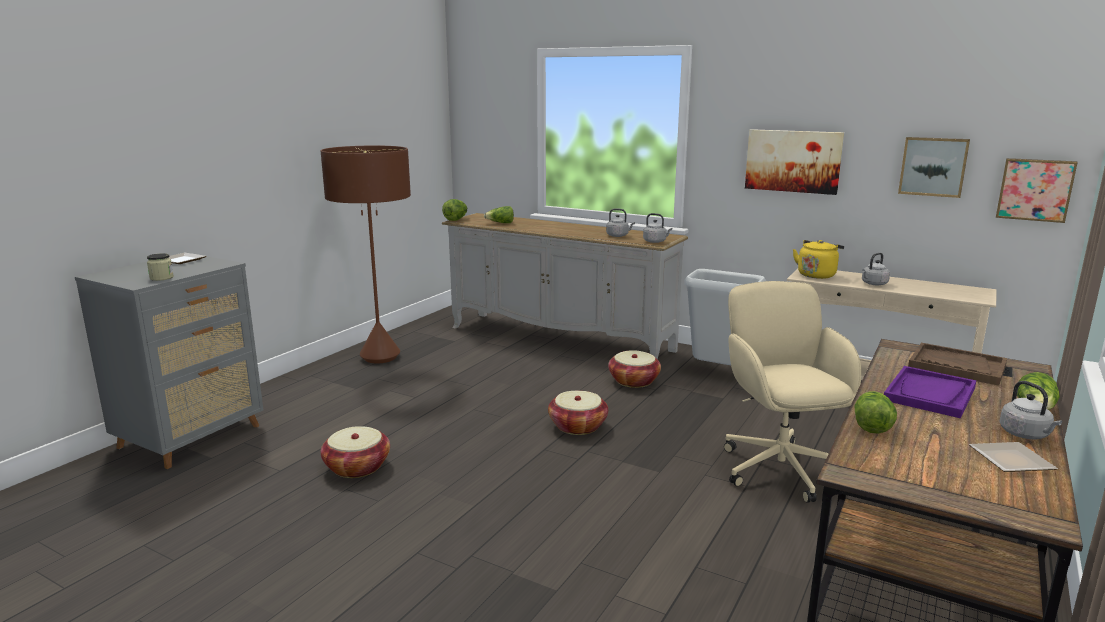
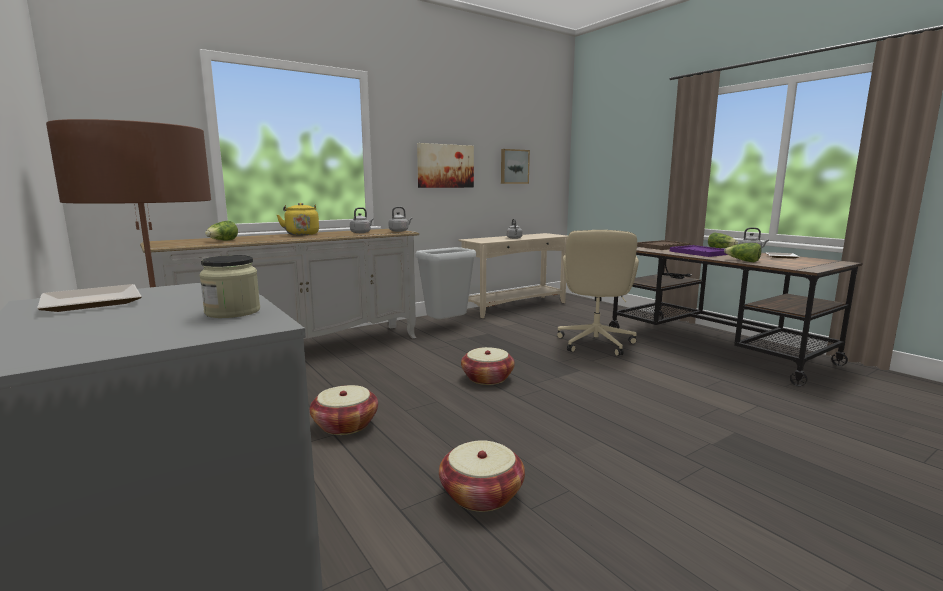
camera: 65 degrees left, 5 degrees down
(456, 219) = (154, 246): lettuce -> none
(634, 381) = (428, 347): basket -> basket (345, 425)
(779, 469) = (595, 344): beige office chair -> beige office chair turned 90 degrees counterclockwise
(817, 275) = (483, 240): yellow kettle -> yellow kettle (302, 234)
(1035, 189) = (552, 177): picture -> none

